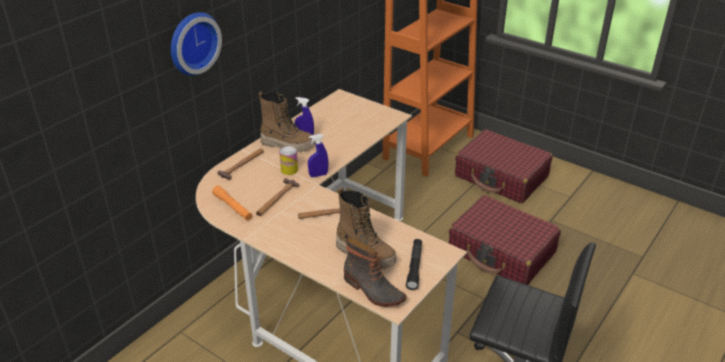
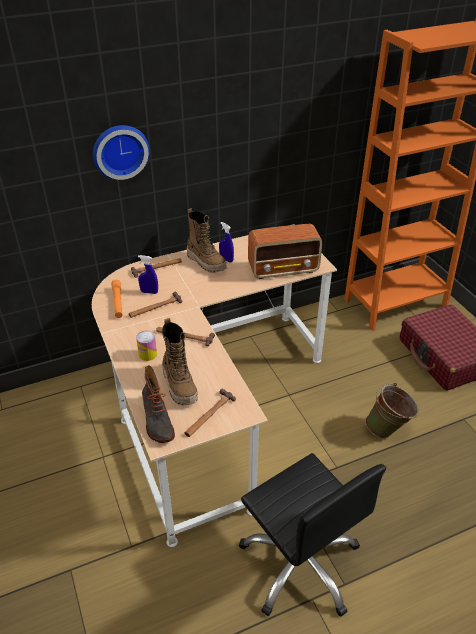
camera: 30 degrees right, 5 degrees up
(289, 170) = (187, 285): can -> can (148, 354)
(318, 175) = (206, 298): blue spray bottle -> blue spray bottle (149, 292)
(366, 129) = (284, 269): none -> radio
(414, 267) = (209, 415): black flashlight -> hammer
(502, 252) = (388, 430): red suitcase -> green bucket

